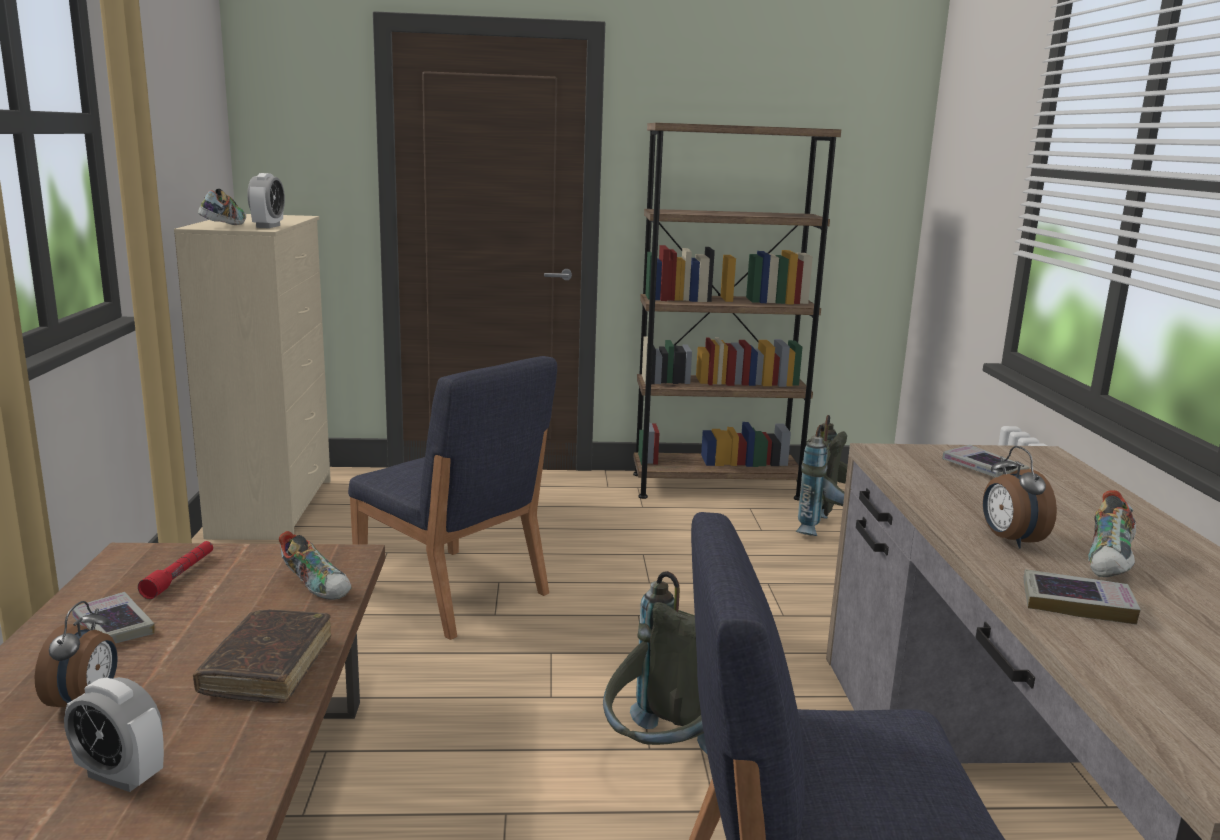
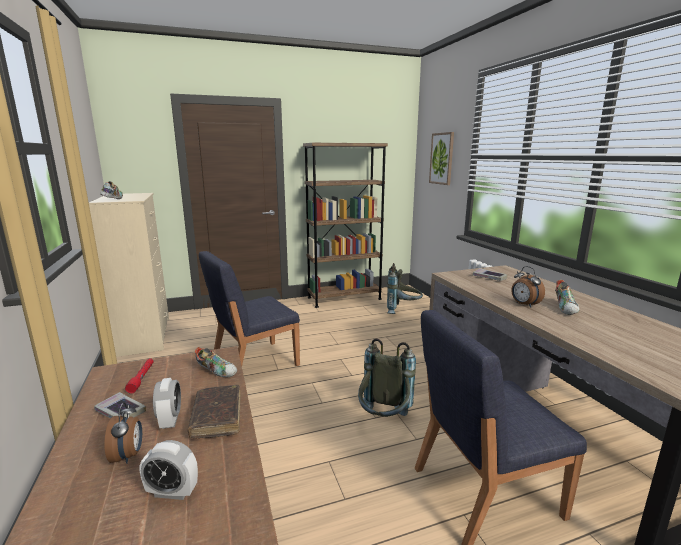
camera: 15 degrees left, 0 degrees up
(268, 226) = (136, 198): alarm clock -> alarm clock (170, 420)
(453, 592) = (254, 362): blue chair -> blue chair turned 120 degrees clockwise
(976, 172) = (442, 158): none -> picture
(1077, 603) = (570, 327): book -> none

